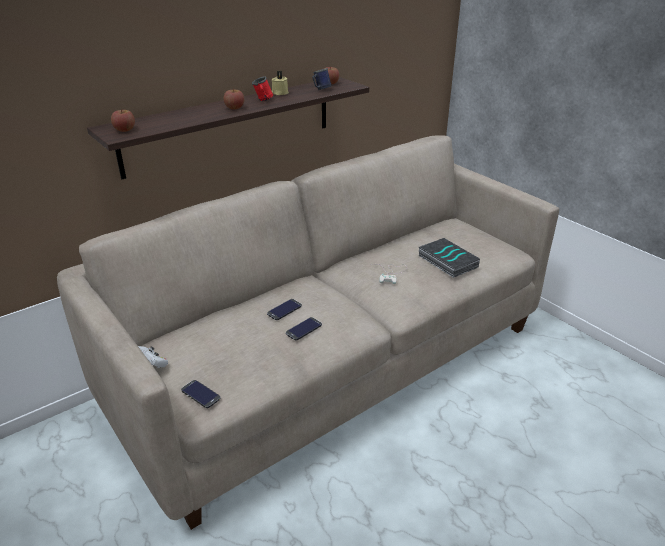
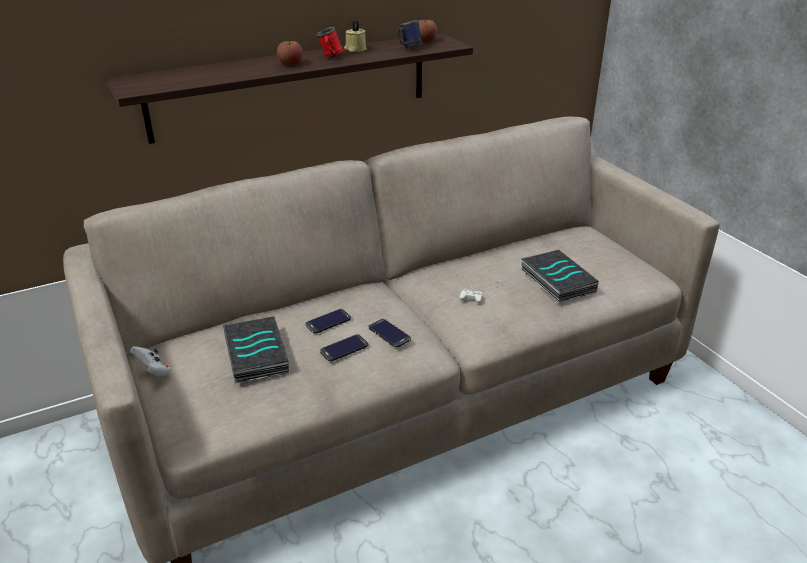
camera: 10 degrees right, 0 degrees up
(124, 129) = (147, 82): apple -> none
(200, 394) = (197, 414): phone -> phone (389, 333)
(233, 341) = (254, 354): none -> book

